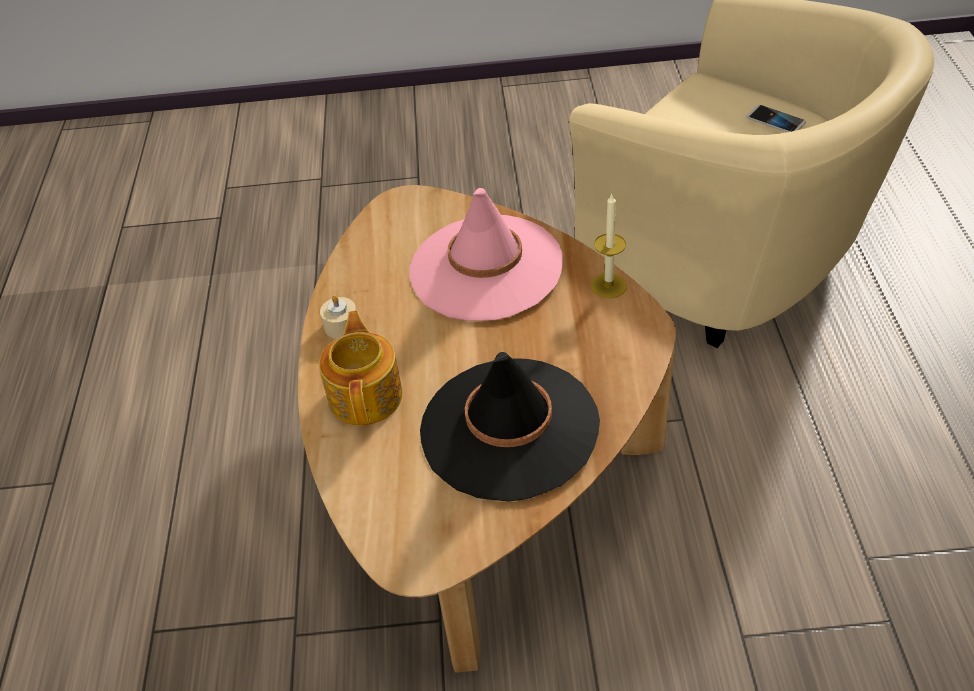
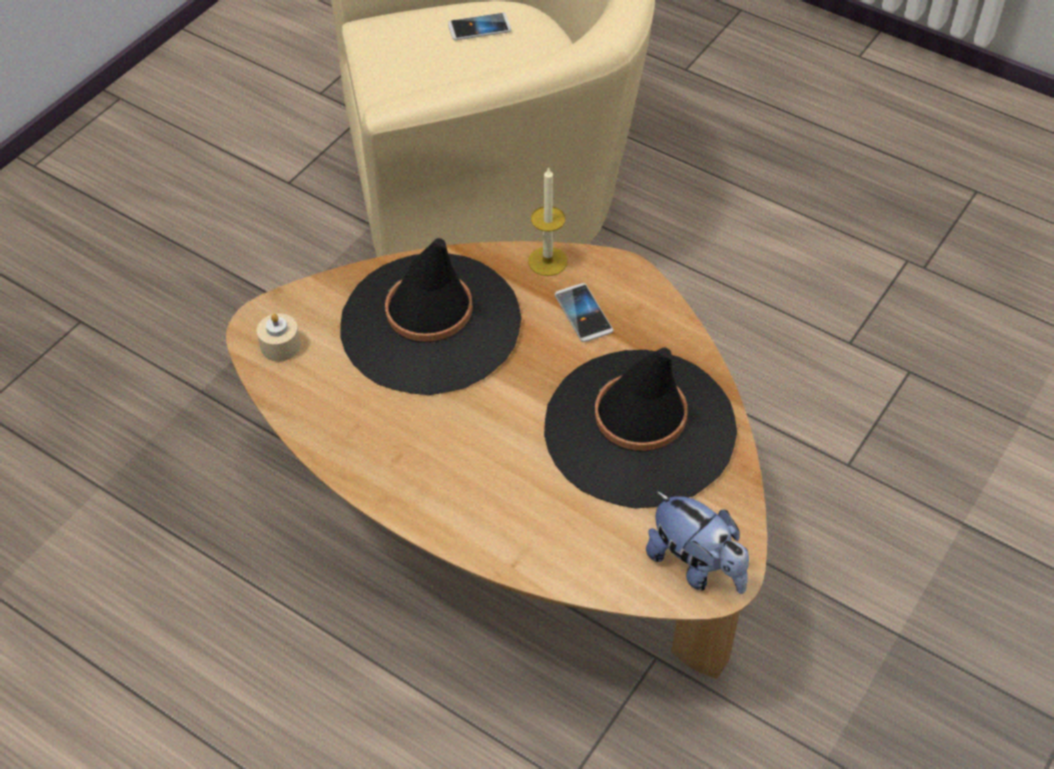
camera: 55 degrees left, 5 degrees up
(341, 326) = (385, 472): beige candle -> beige candle (280, 345)
(366, 395) = (497, 504): teapot -> none
(413, 540) = (696, 566): none -> plush toy
(485, 268) = (430, 324): pink hat -> black hat
(582, 333) = (583, 313): none -> phone

